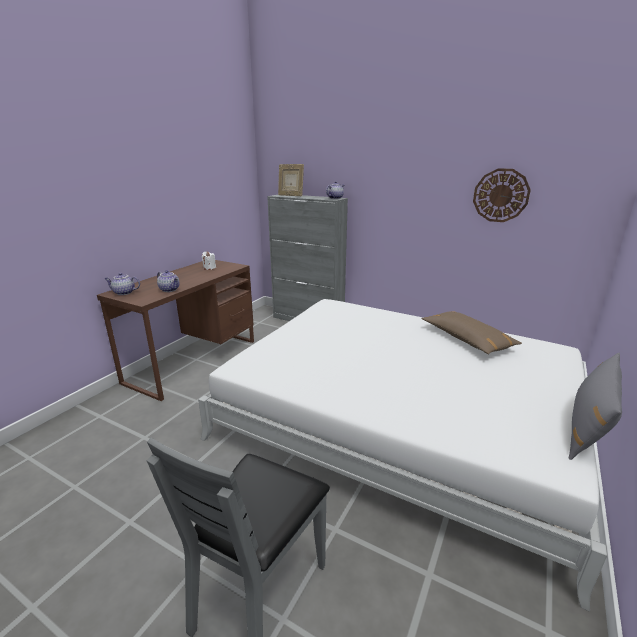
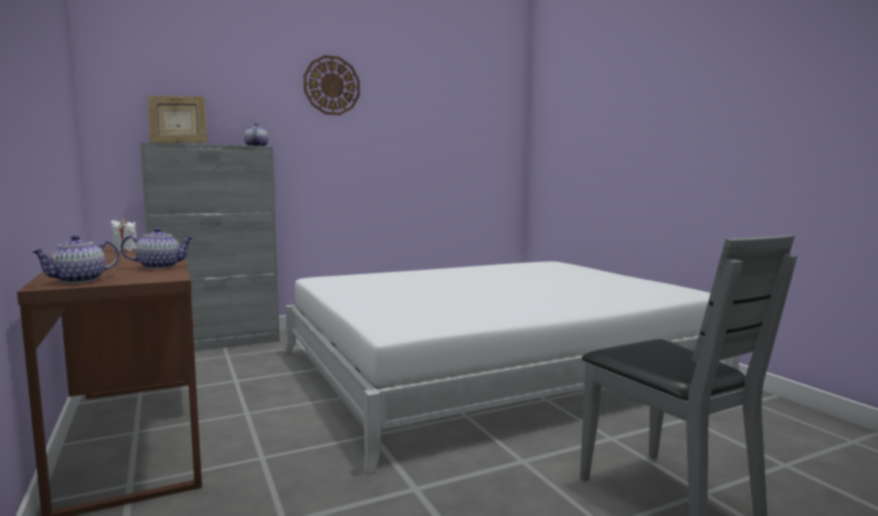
camera: 55 degrees left, 15 degrees down
(466, 339) = (497, 270): brown pillow -> none
(500, 195) = (438, 142): wall clock -> wall clock (332, 85)
(588, 426) = (654, 279): grey pillow -> none

